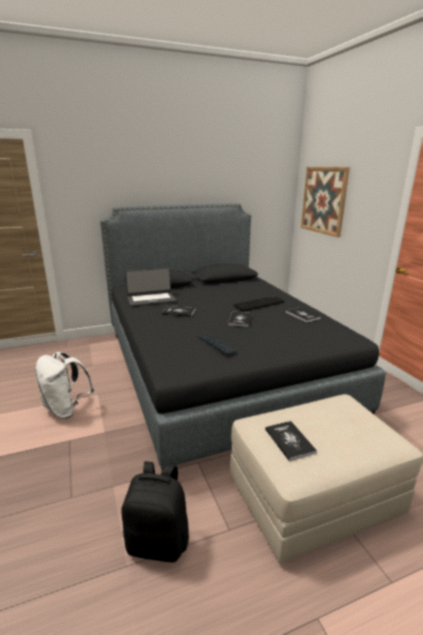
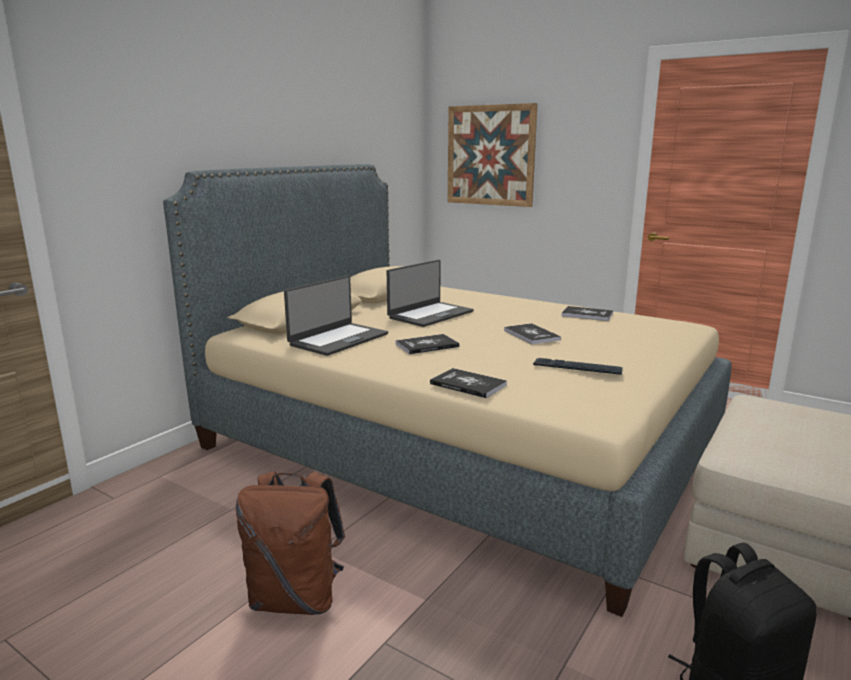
camera: 35 degrees left, 5 degrees down
(66, 409) = (296, 598): white backpack -> brown backpack
(216, 370) = (457, 444): black bed -> beige bed
(217, 296) = (430, 314): none -> laptop
(259, 304) = (508, 313): keyboard -> none
(289, 441) = (799, 456): book -> book (468, 384)

